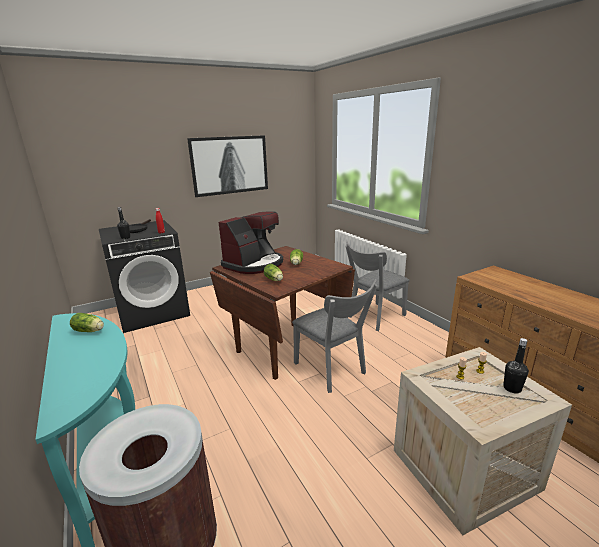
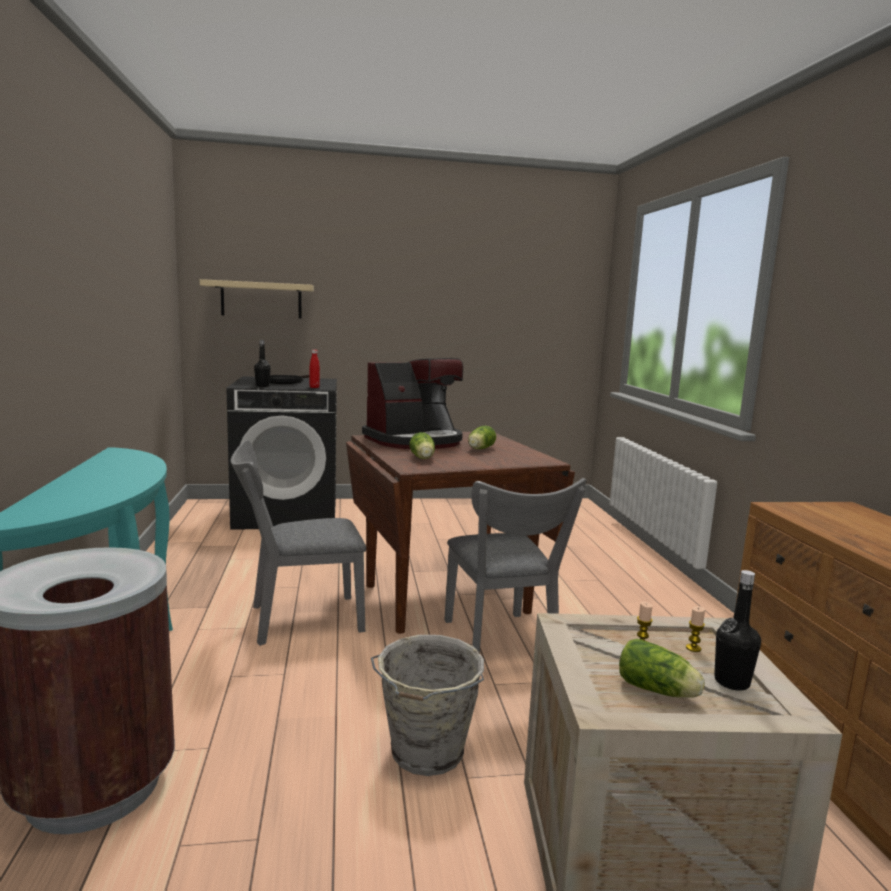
camera: 20 degrees right, 10 degrees down
(90, 331) = (130, 465): lettuce -> lettuce (659, 691)
(100, 174) = (261, 300): none -> beige shelf
(230, 165) = (452, 309): picture -> none
(338, 451) = (426, 753): none -> grey bucket
(374, 317) = (636, 592): grey chair -> grey chair (297, 619)

